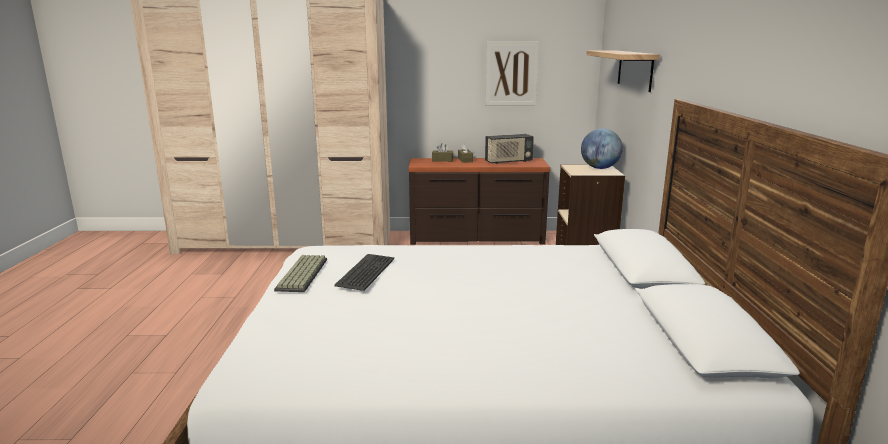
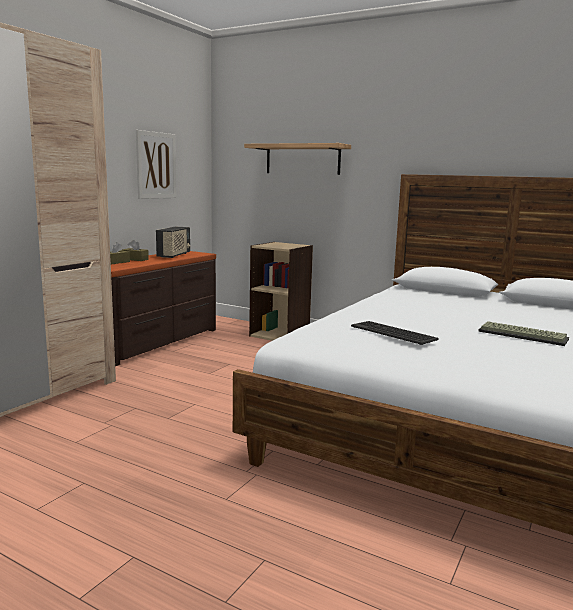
camera: 60 degrees left, 5 degrees down
(303, 275) = (372, 351): keyboard -> keyboard (524, 335)
(599, 168) = (282, 244): globe -> none

